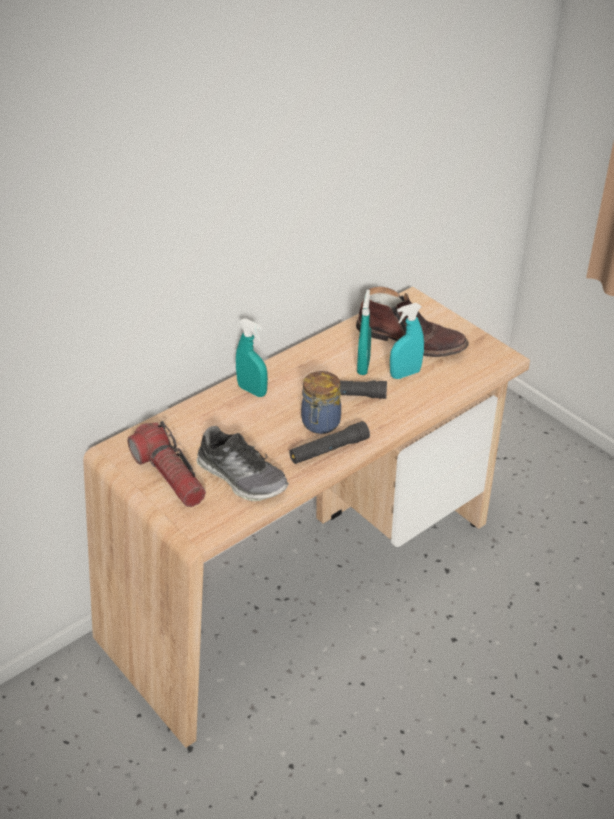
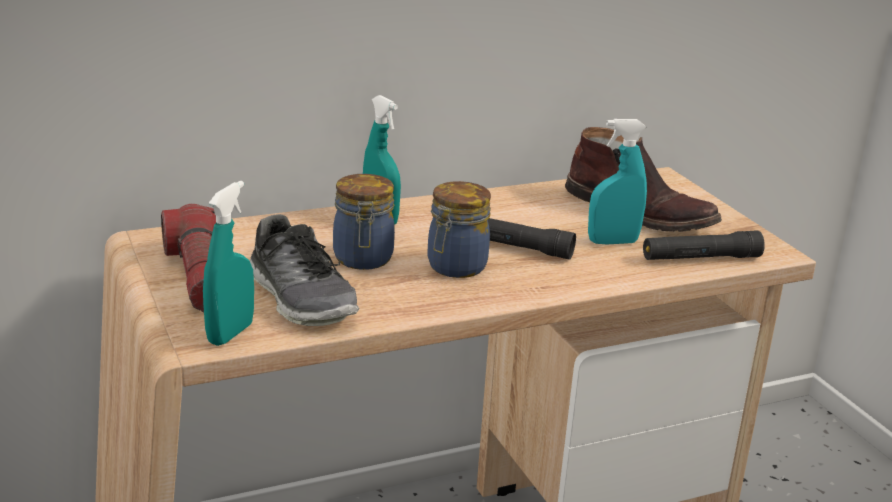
camera: 15 degrees right, 15 degrees down
(261, 432) = (363, 260): none -> jar
(329, 450) = (450, 295): black flashlight -> black flashlight (700, 258)
(363, 366) = (554, 224): turquoise spray bottle -> turquoise spray bottle (230, 333)

